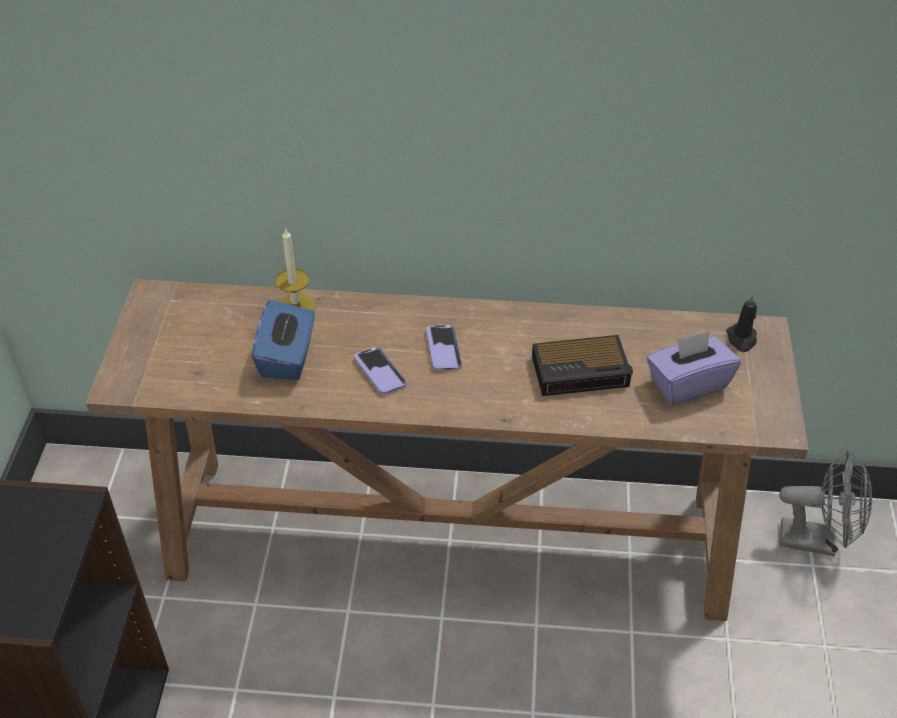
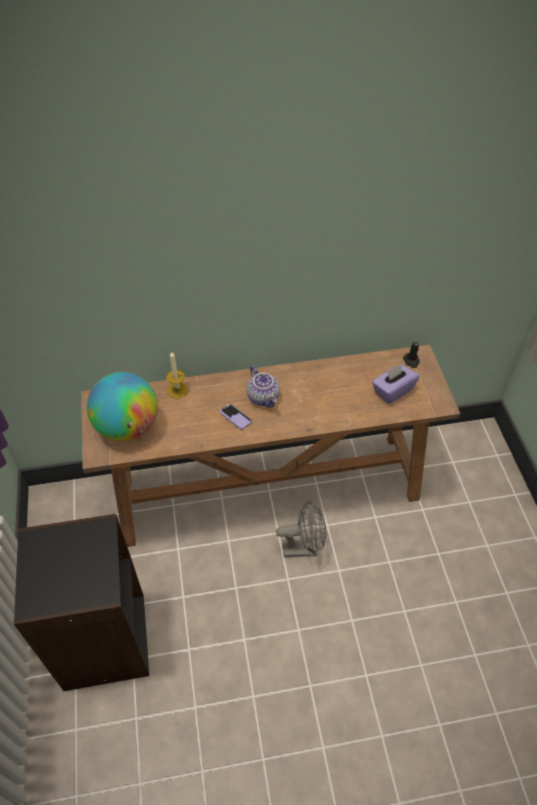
camera: 15 degrees left, 5 degrees up
(187, 352) = (128, 427): none -> globe
(287, 357) = (183, 419): blue tissue box -> none
(443, 349) = (264, 397): phone -> teapot
(582, 371) = (338, 395): alarm clock -> none
(817, 540) = (451, 448): grey fan -> grey fan (303, 548)

